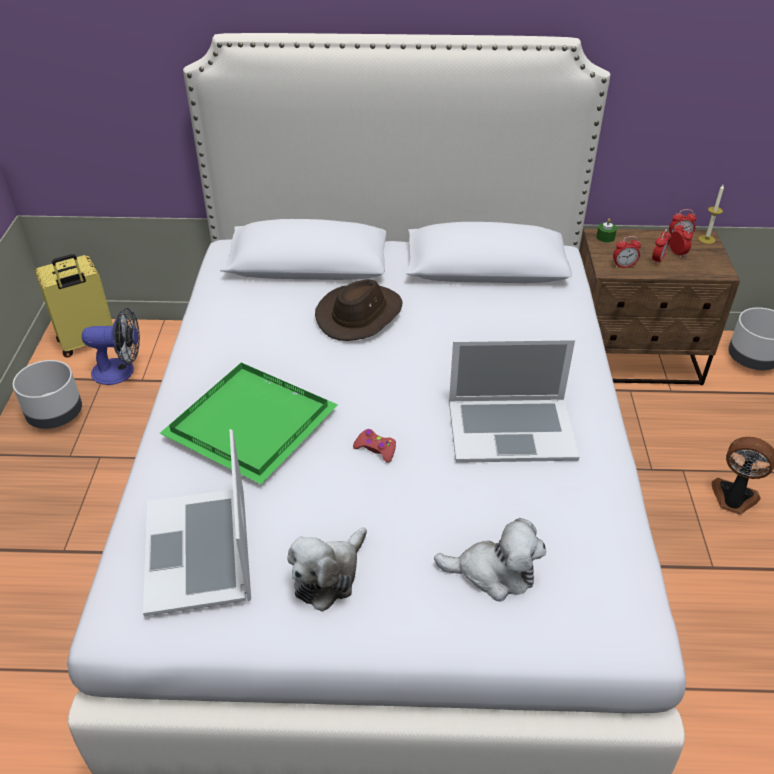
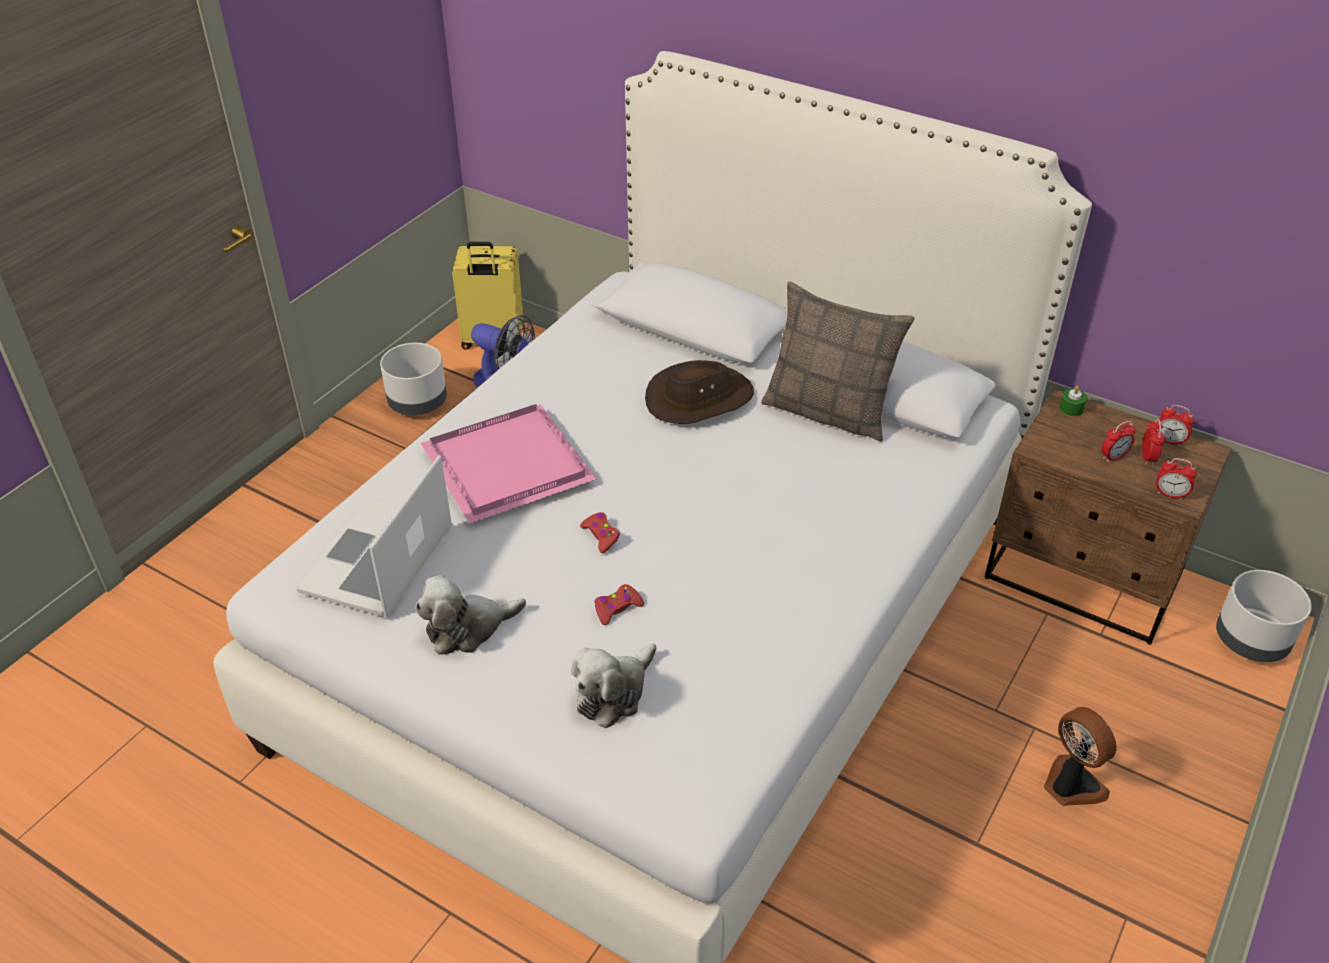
camera: 30 degrees right, 0 degrees up
(254, 422) = (510, 466): green tray -> pink tray
(437, 502) = (617, 608): none -> red game controller
(461, 291) = (829, 411): none -> pillow
(494, 572) = (614, 693): plush toy -> plush toy turned 90 degrees clockwise
(511, 429) = (751, 571): laptop -> none
(623, 266) = (1061, 449): alarm clock -> alarm clock (1170, 494)
(706, 239) = (1206, 454): candle -> none

